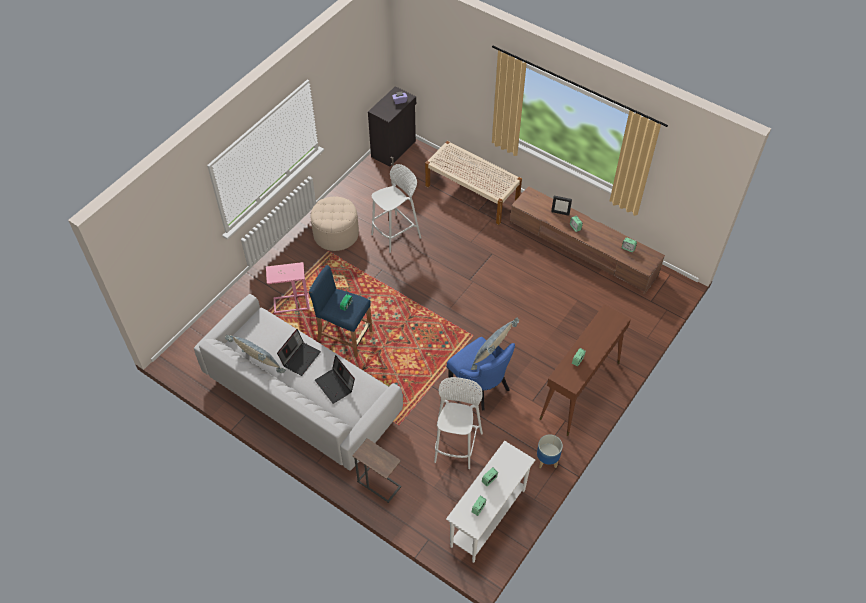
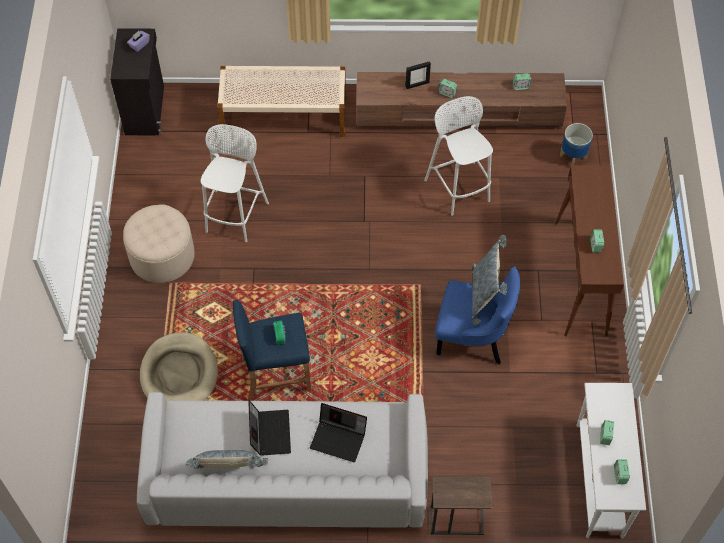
camera: 35 degrees left, 5 degrees up
(291, 303) = (179, 373): pink side table -> beige dog bed
(456, 445) = (503, 422): white stool -> white stool (459, 188)
(547, 460) = (607, 376): planter -> planter (572, 156)

